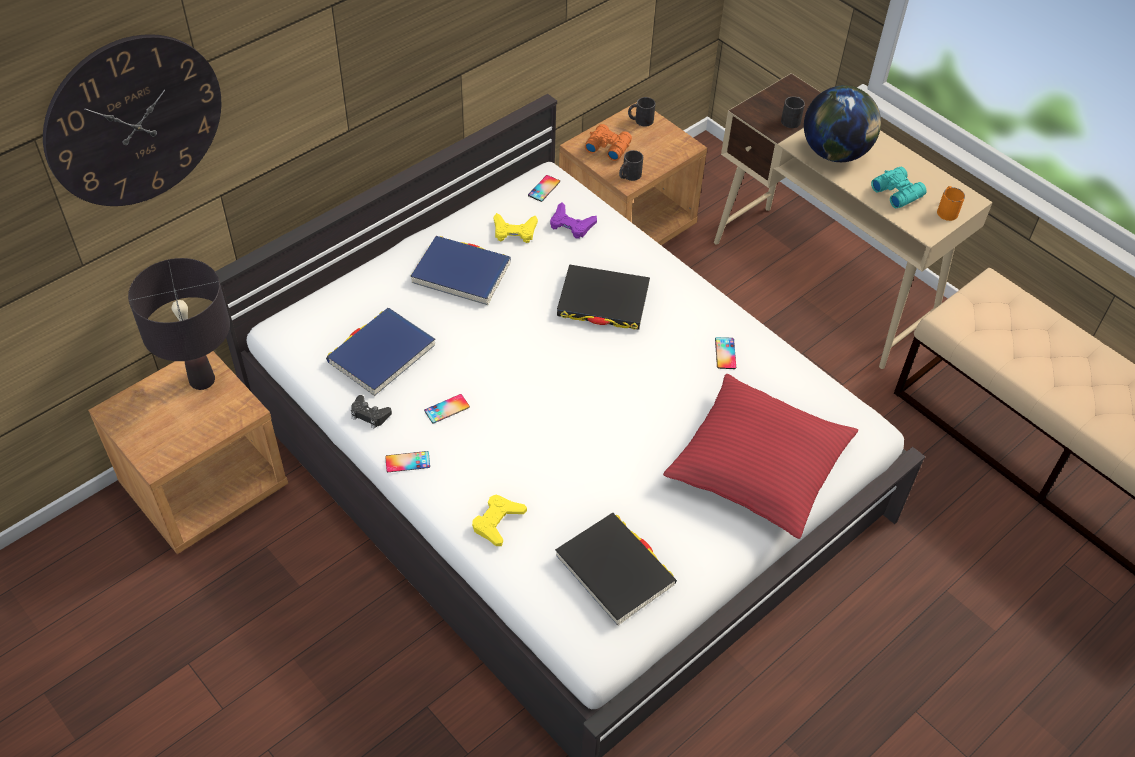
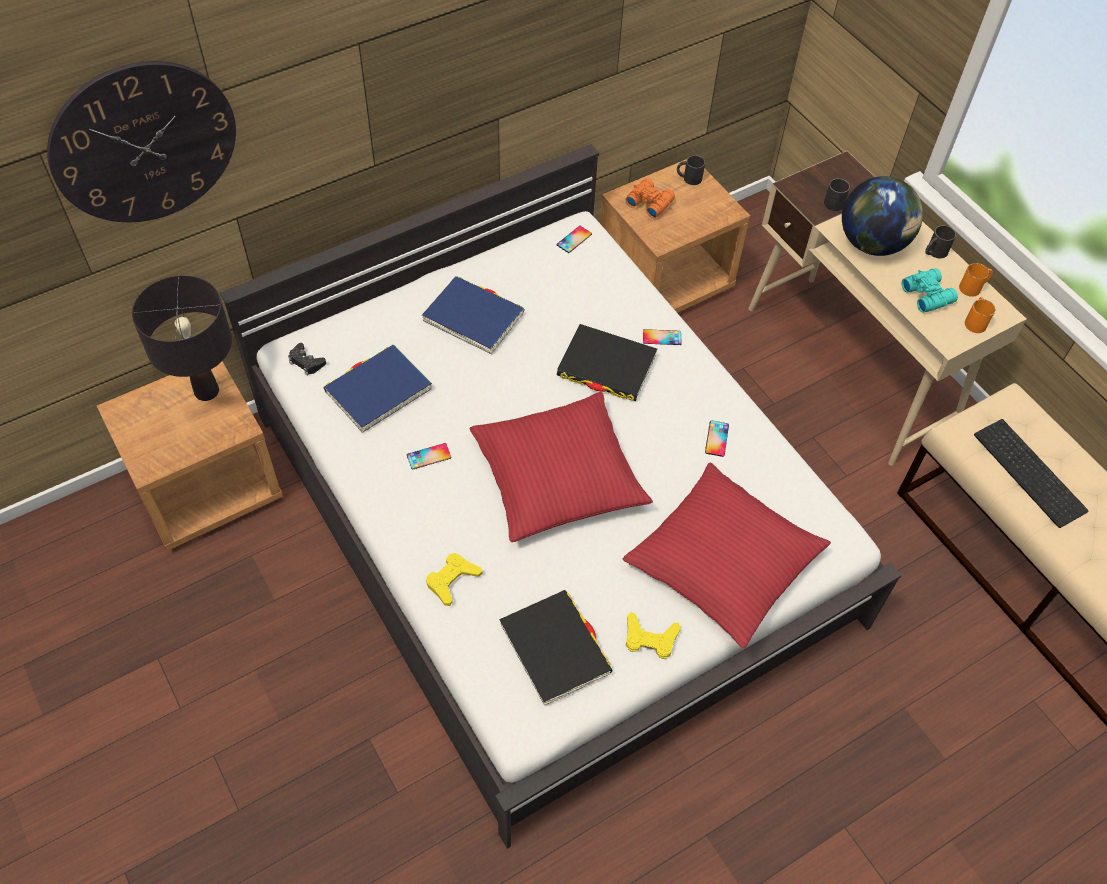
camera: 10 degrees right, 5 degrees up
(369, 414) = (353, 451): black game controller -> black game controller (306, 362)
(407, 462) = (379, 505): phone -> phone (662, 337)
(514, 231) = (535, 281): yellow game controller -> yellow game controller (650, 639)
(571, 225) = (592, 281): purple game controller -> none
(579, 410) = (557, 476): none -> red pillow
(629, 176) = (664, 236): black mug -> black mug (934, 252)
(937, 180) = (973, 287): none -> orange mug
(1024, 345) = (1032, 472): none -> keyboard

